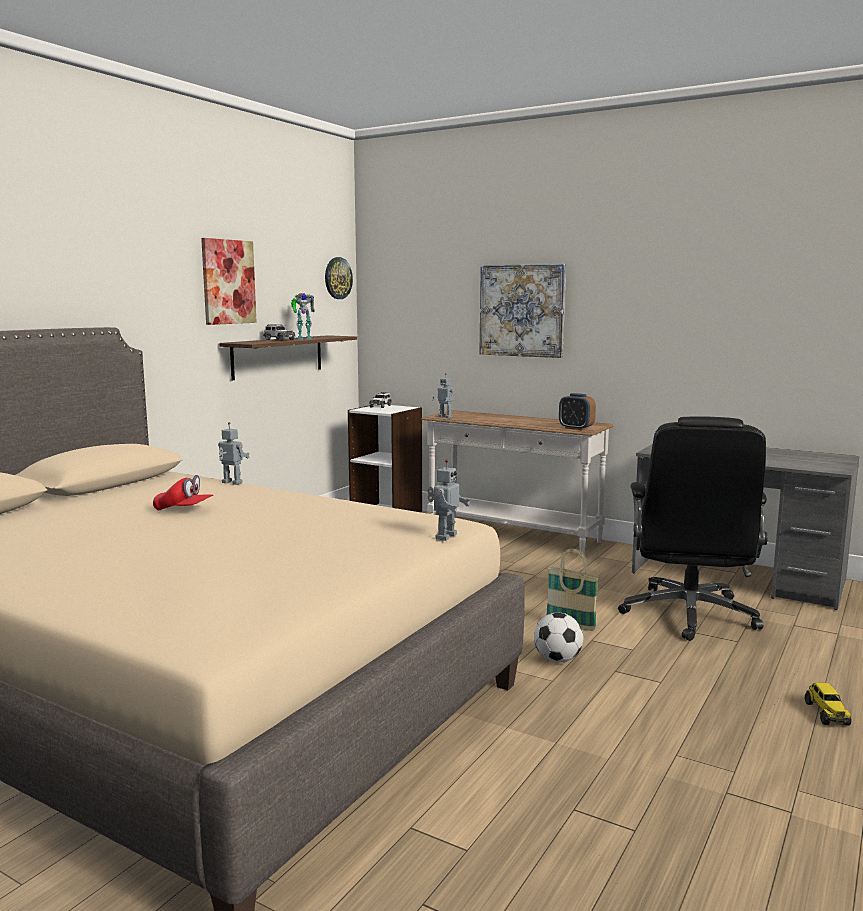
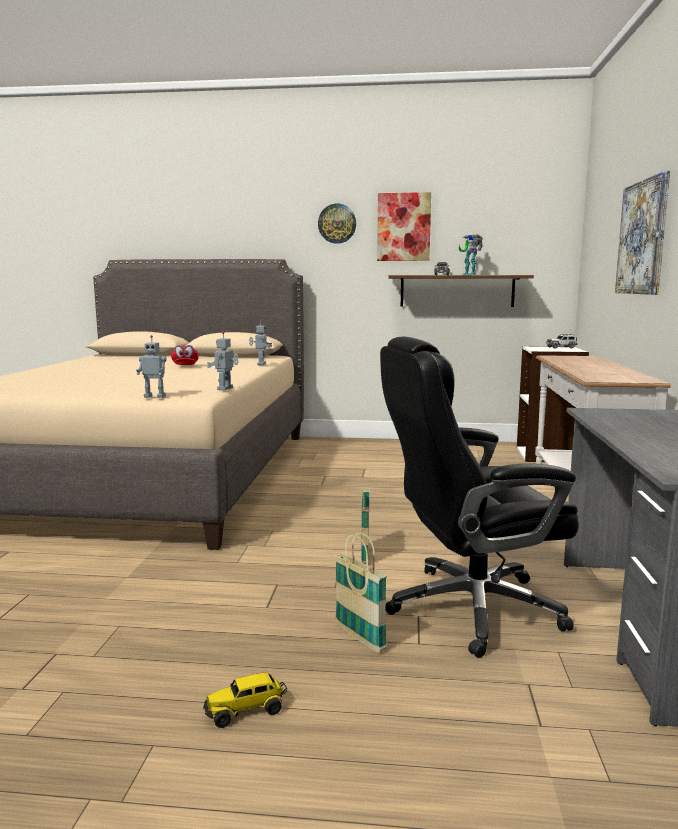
camera: 65 degrees right, 0 degrees up
(337, 278) = (549, 220): wall clock -> wall clock (337, 223)
(446, 417) = (552, 357): toy robot -> toy robot (226, 389)
(557, 660) = (281, 559): football -> none
(576, 428) = (595, 378): alarm clock -> none
(725, 657) = (359, 637): none -> basket

